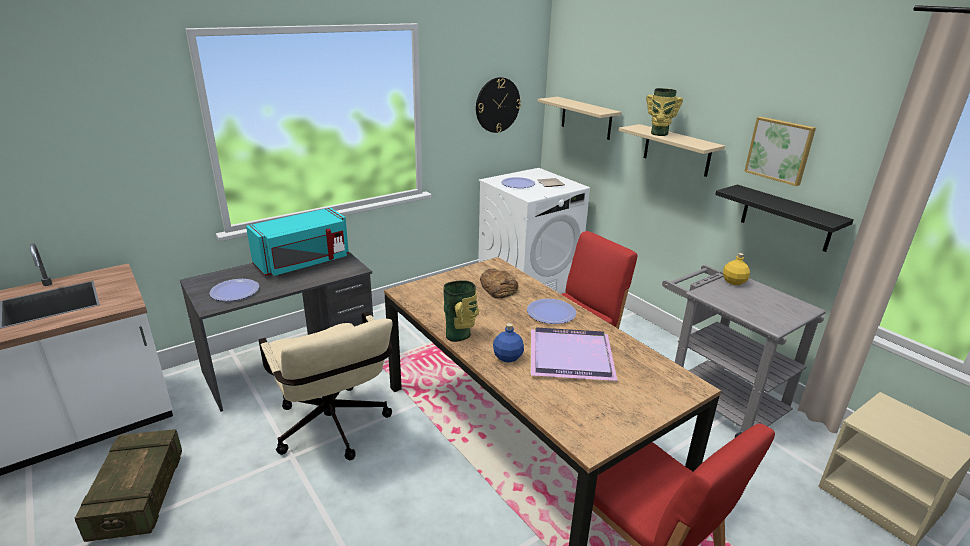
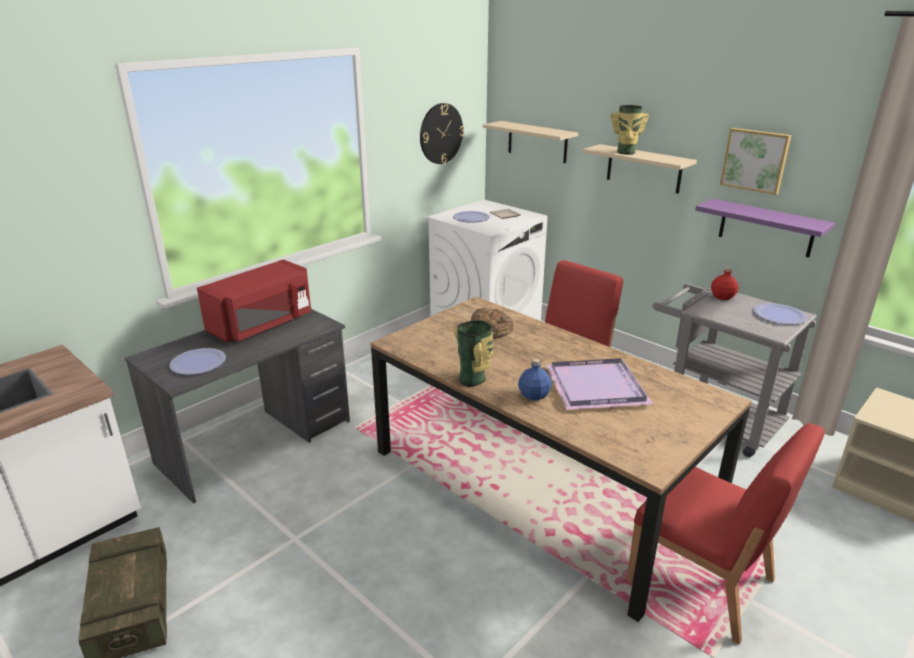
camera: 10 degrees left, 0 degrees up
(303, 262) = (263, 324): turquoise microwave -> red microwave
(334, 431) = (333, 505): beige office chair -> none
(551, 312) = (557, 346): plate -> plate (779, 315)
(734, 282) = (723, 297): yellow bottle -> red bottle
(786, 218) = (766, 228): black shelf -> purple shelf

